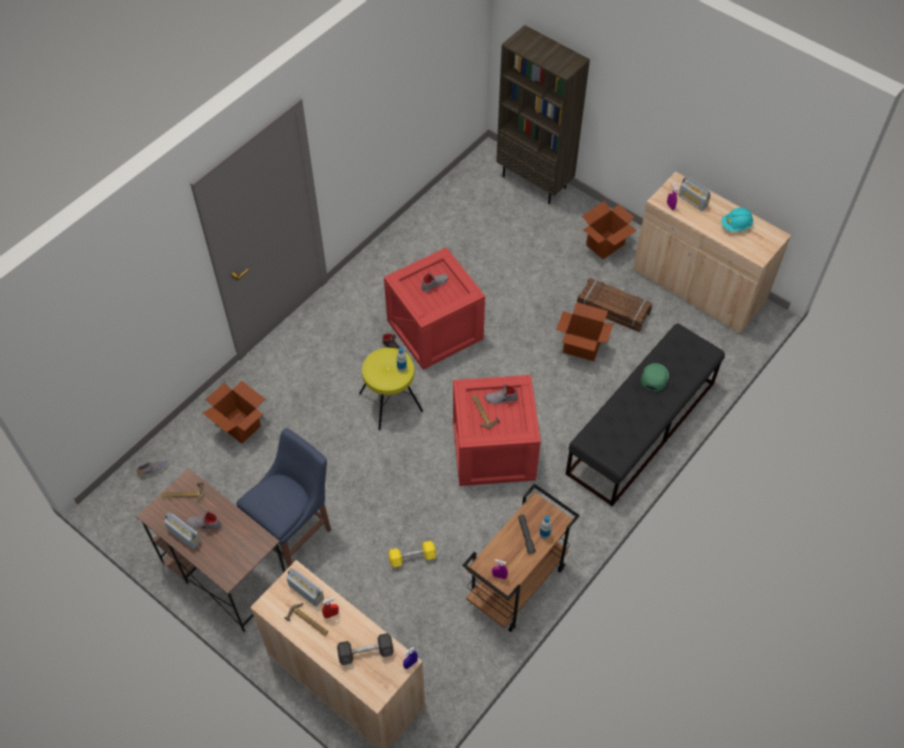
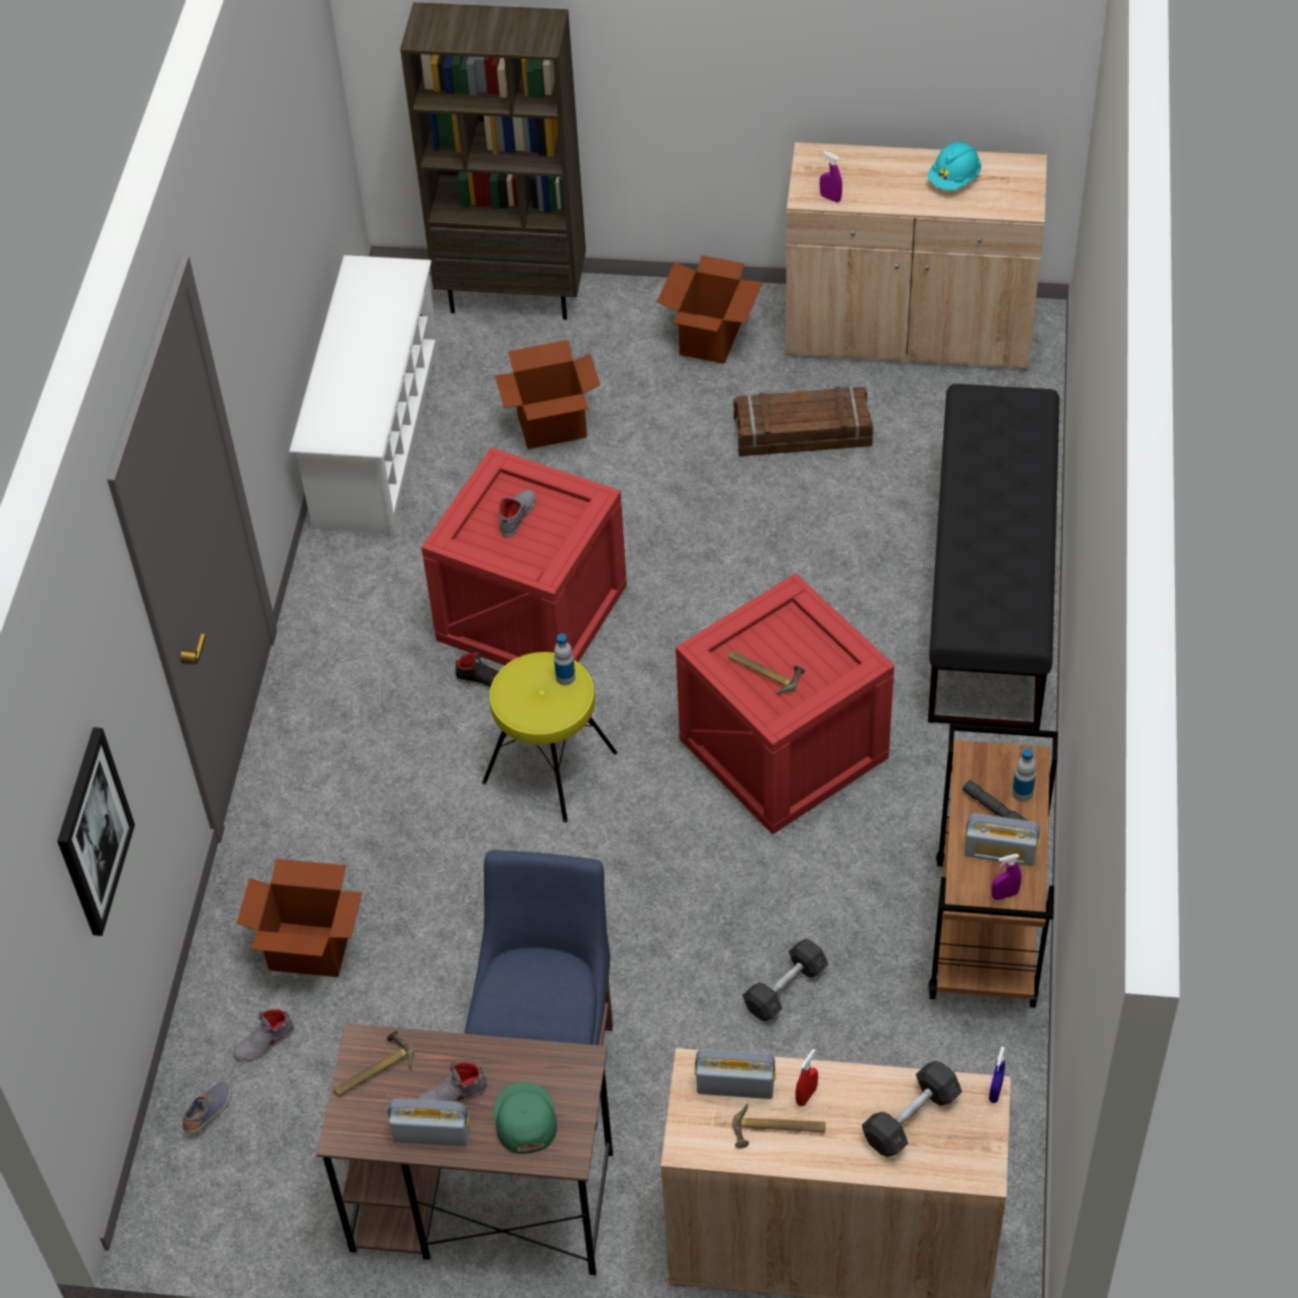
camera: 30 degrees left, 5 degrees down
(120, 331) = (92, 832): none -> picture
(412, 557) = (785, 988): yellow dumbbell -> grey dumbbell
(430, 217) = (376, 438): none -> white shoe rack
(501, 399) = (776, 636): grey shoe -> grey shoe (265, 1043)
(581, 347) = (798, 515): cardboard box -> cardboard box (551, 426)
(654, 377) = (983, 482): green cap -> green cap (524, 1119)
(693, 201) = (858, 174): radio -> radio (1000, 852)

